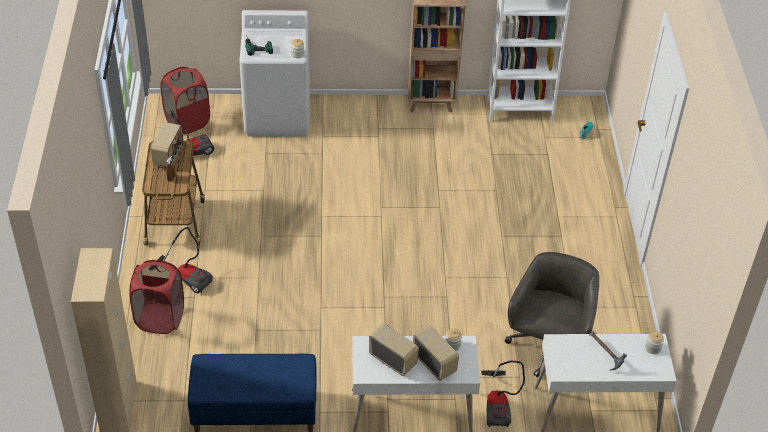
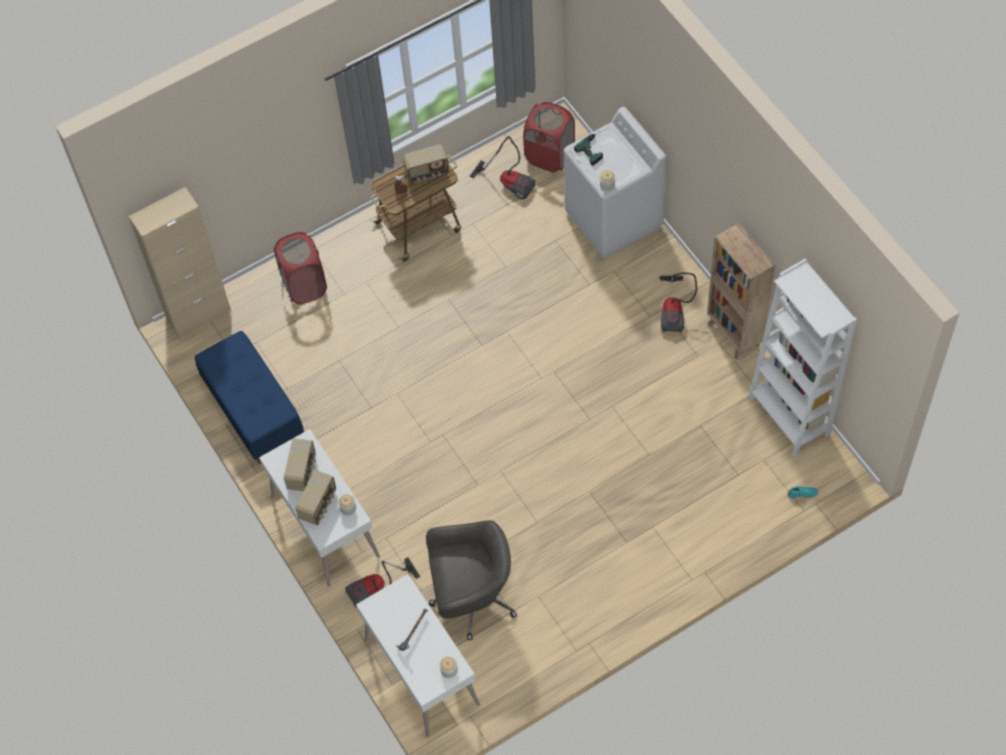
camera: 65 degrees right, 15 degrees up
(187, 276) = (363, 275): vacuum cleaner -> vacuum cleaner (674, 310)

